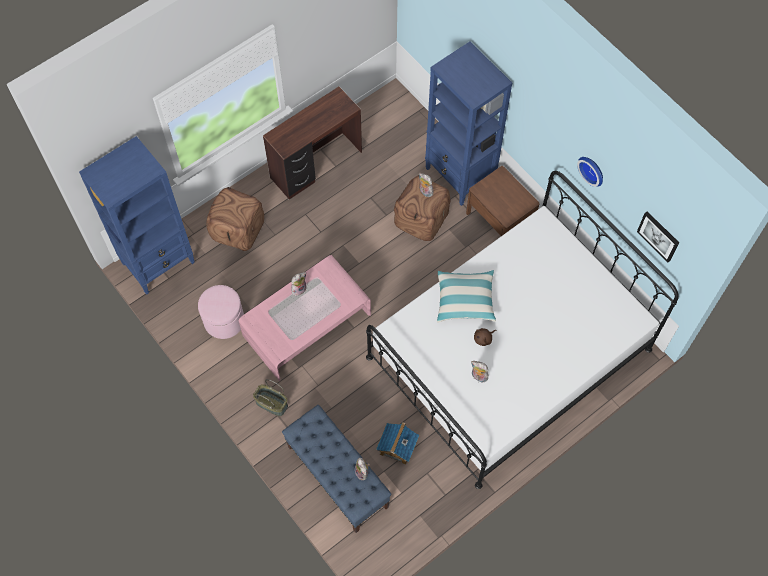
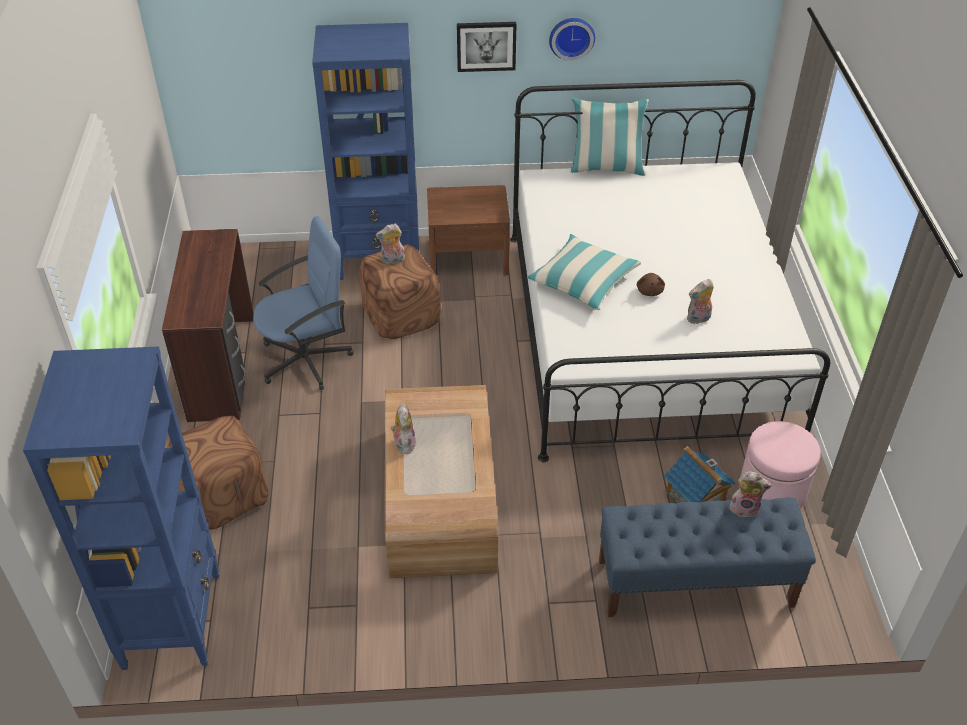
camera: 55 degrees left, 20 degrees down
(224, 320) = (345, 587): pink ottoman -> pink ottoman (772, 490)
(271, 404) = (525, 601): basket -> none
(307, 325) = (440, 497): pink coffee table -> brown coffee table
(353, 198) = (307, 359): none -> blue office chair
(586, 250) = (606, 168): none -> pillow
(658, 236) = (696, 35): picture -> picture (486, 46)

